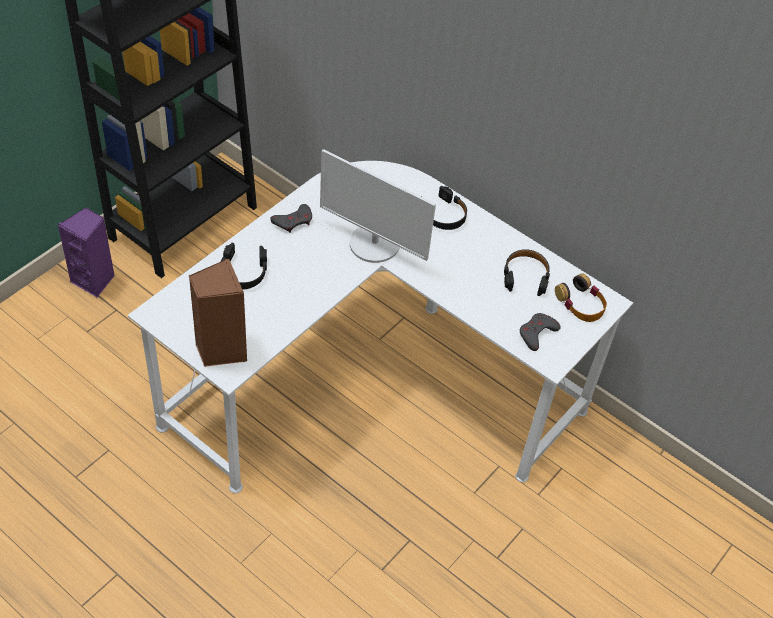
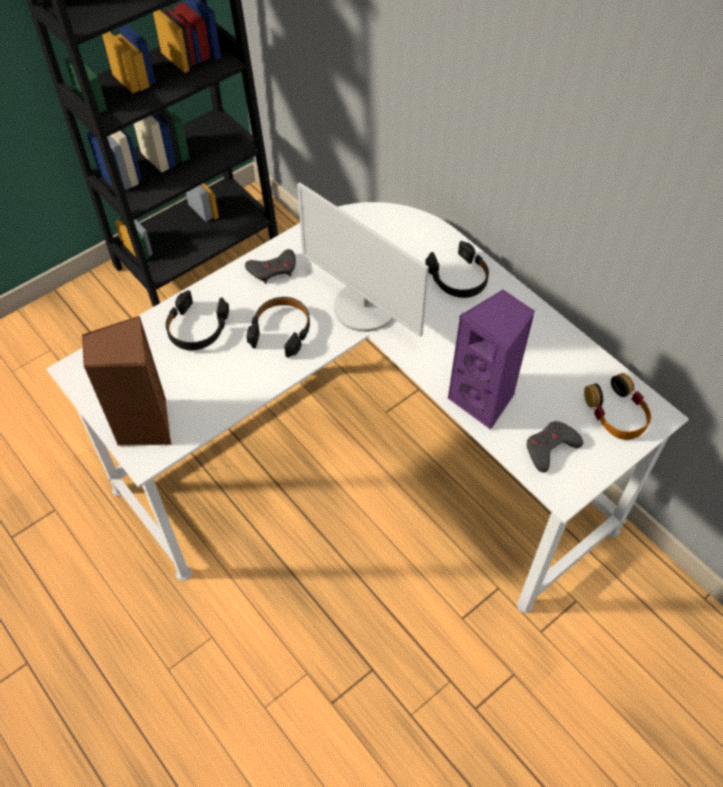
camera: 15 degrees right, 5 degrees up
(95, 280) = (88, 312): purple speaker -> purple speaker (484, 399)
(525, 276) = (549, 368): black headphones -> black headphones (281, 330)

